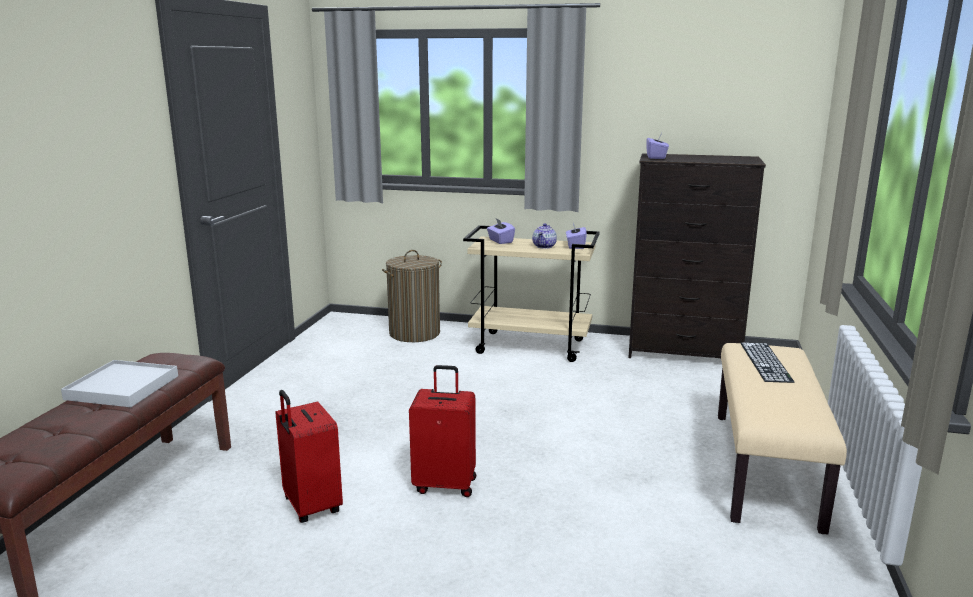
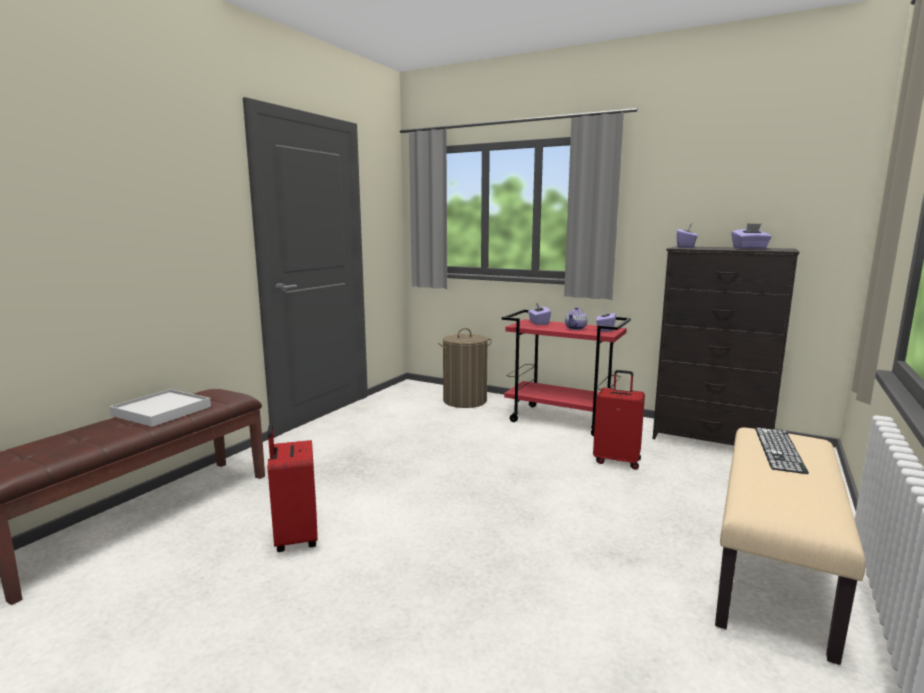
camera: 15 degrees right, 5 degrees down
(445, 484) = (425, 535): red suitcase -> red suitcase (617, 460)
(531, 346) = (562, 420): beige cart -> red cart
(718, 159) = (749, 248): none -> purple tissue box

